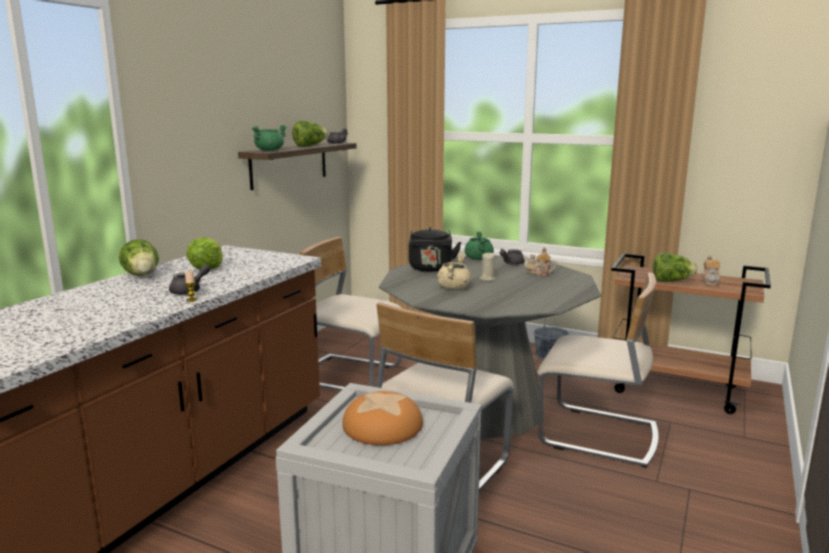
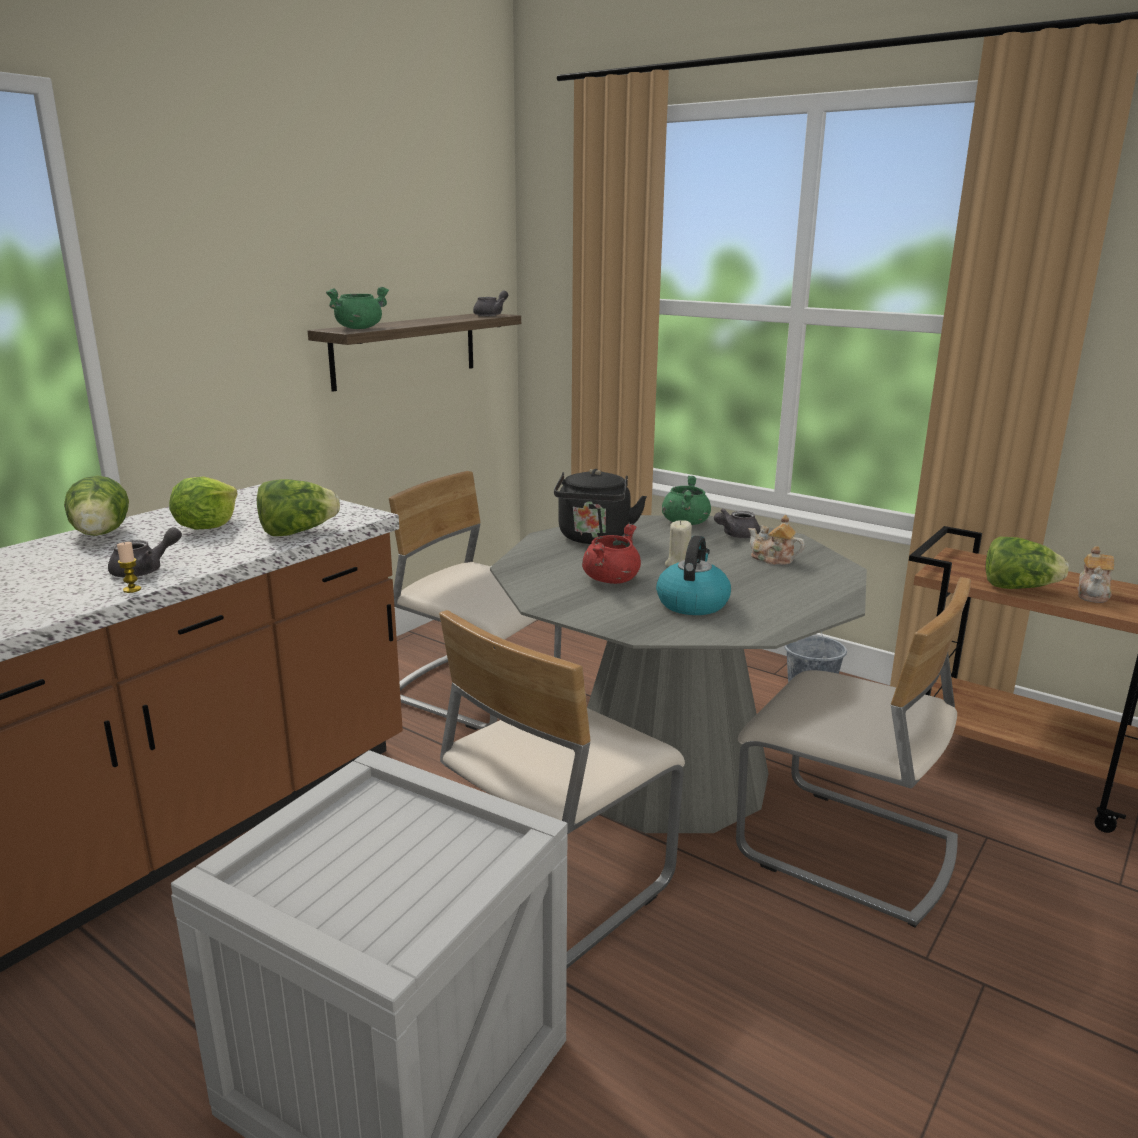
camera: 10 degrees right, 5 degrees up
(309, 146) = (436, 320): lettuce -> lettuce (297, 532)
(383, 426) = (380, 849): bread -> none
(453, 287) = (611, 579): beige cooking pot -> red cooking pot
(506, 296) = (692, 603): none -> kettle

